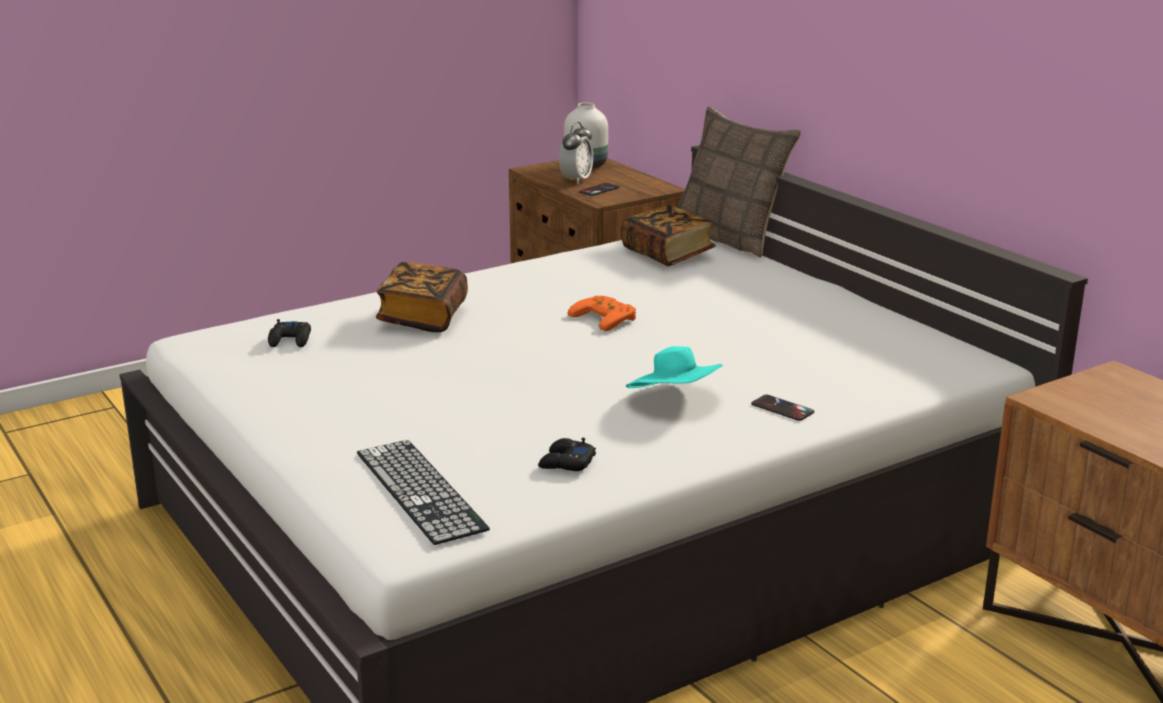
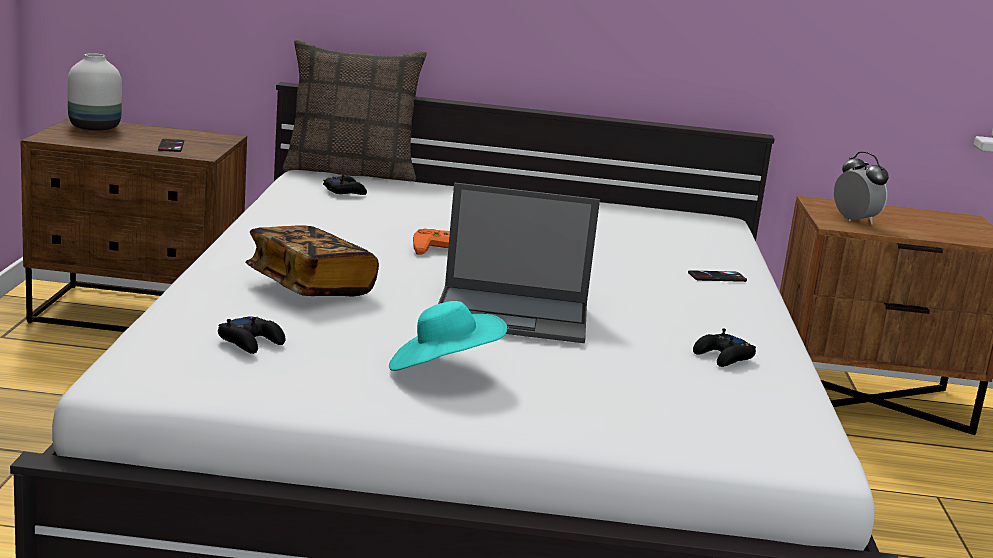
camera: 55 degrees left, 5 degrees down
(420, 490) = (710, 415): keyboard -> none
(502, 379) = (514, 315): none -> laptop
(576, 180) = (124, 141): alarm clock -> alarm clock (855, 221)
(667, 254) = (345, 191): book -> black game controller
(675, 400) = (654, 292): turquoise hat -> turquoise hat (442, 370)

